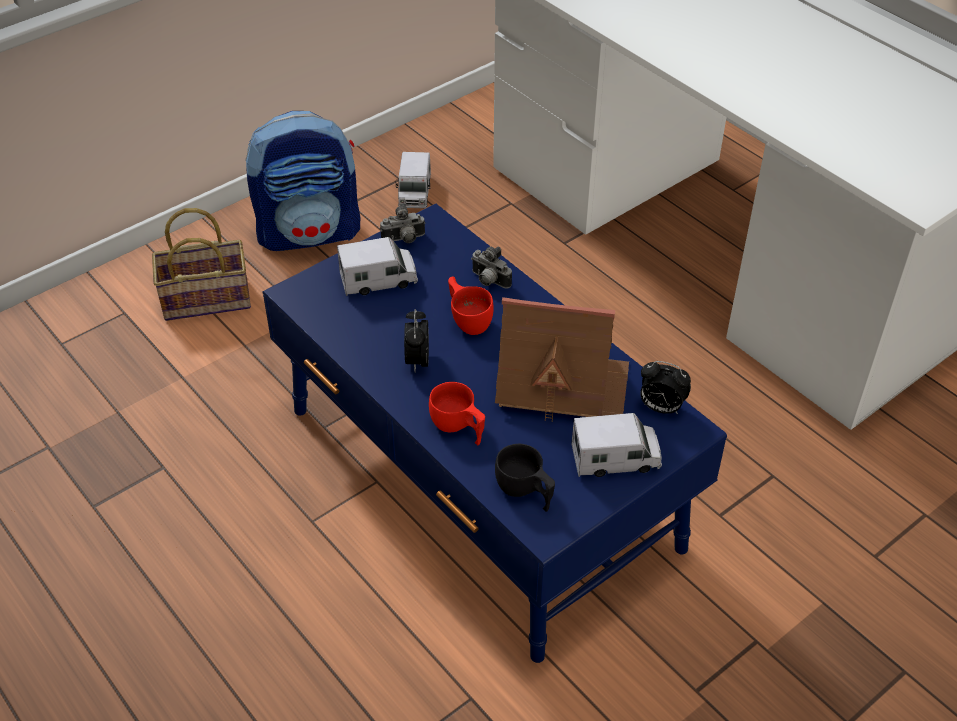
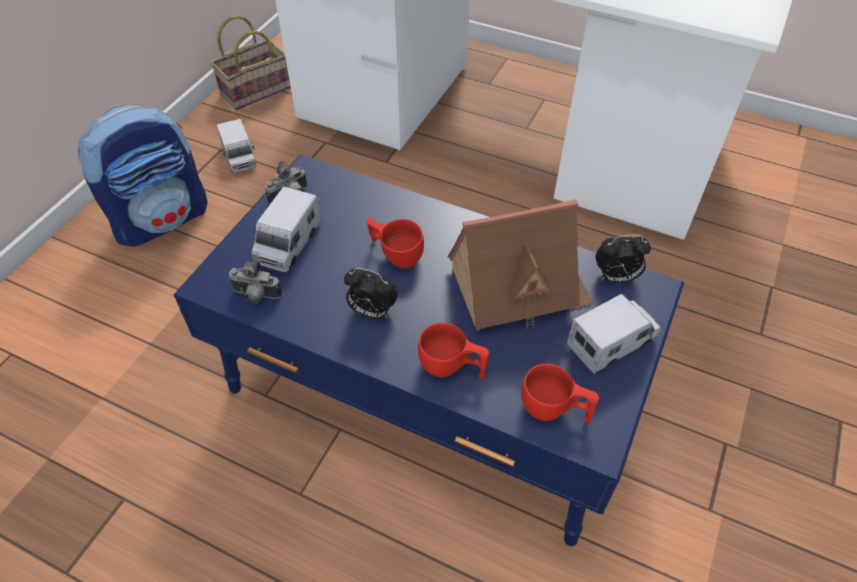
camera: 25 degrees left, 5 degrees up
(208, 298) = (92, 310): basket -> basket (256, 89)
(378, 280) = (288, 244): toy truck -> toy truck turned 150 degrees clockwise
(417, 360) = (371, 312): alarm clock -> alarm clock turned 45 degrees counterclockwise
(488, 281) = (392, 211): camera -> camera (256, 296)
(525, 492) = (554, 410): black cup -> red cup

